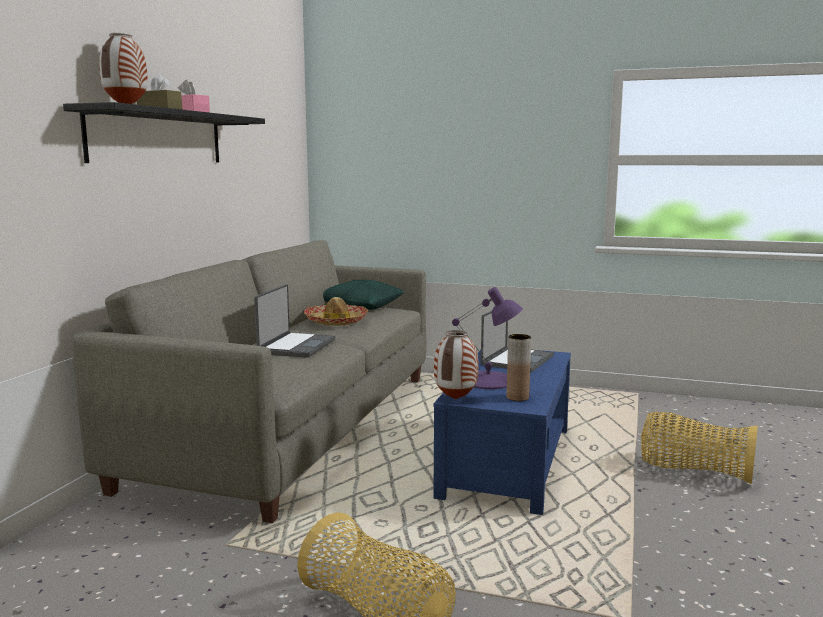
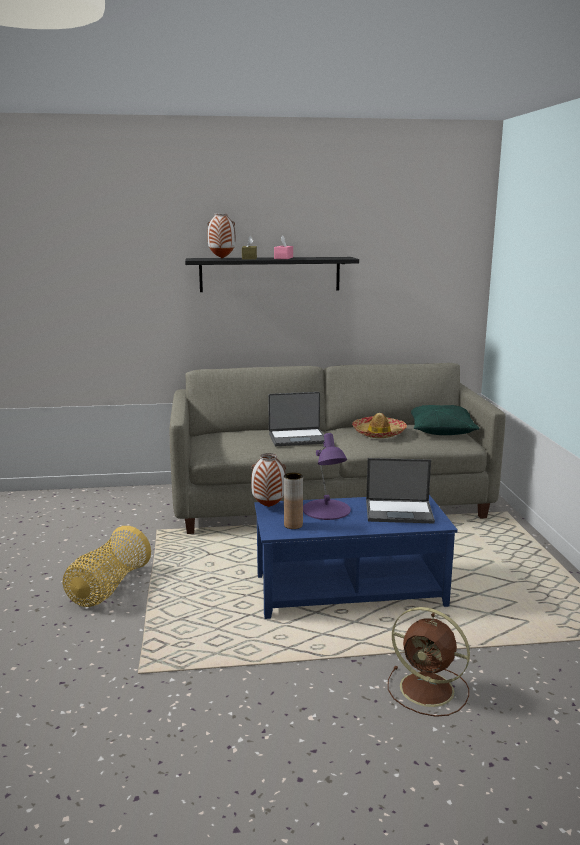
camera: 65 degrees right, 5 degrees up
(694, 471) = (429, 690): basket -> brown fan

